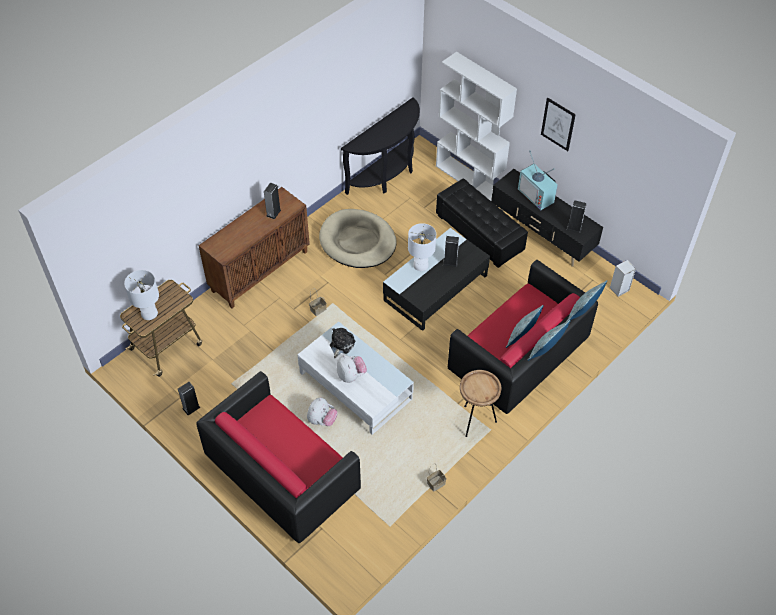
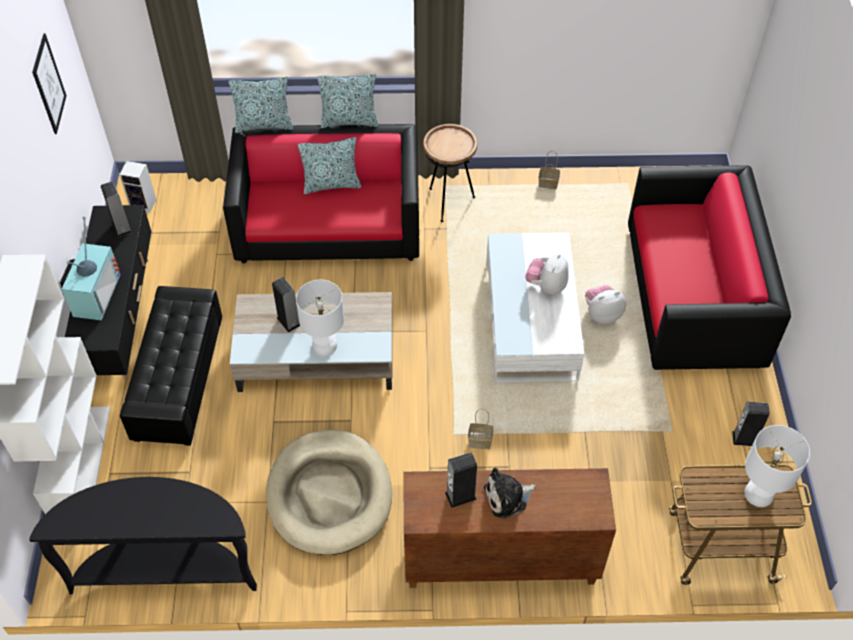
camera: 135 degrees left, 0 degrees up
(341, 344) = (522, 326): plush toy -> plush toy (508, 497)
(435, 288) = (316, 356): black coffee table -> beige coffee table
(558, 124) = (27, 199): picture -> picture (49, 84)

